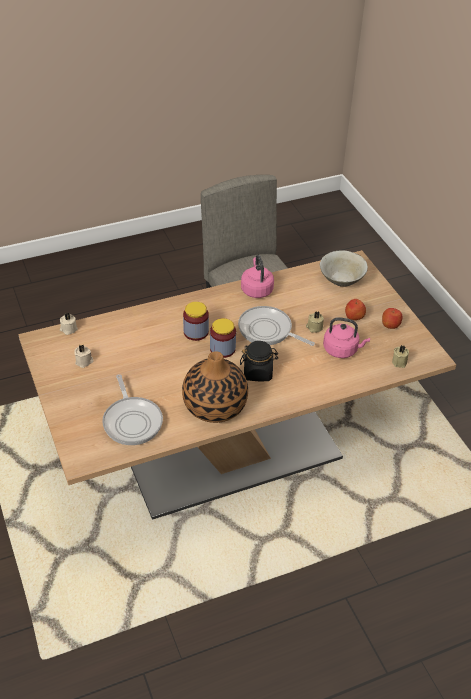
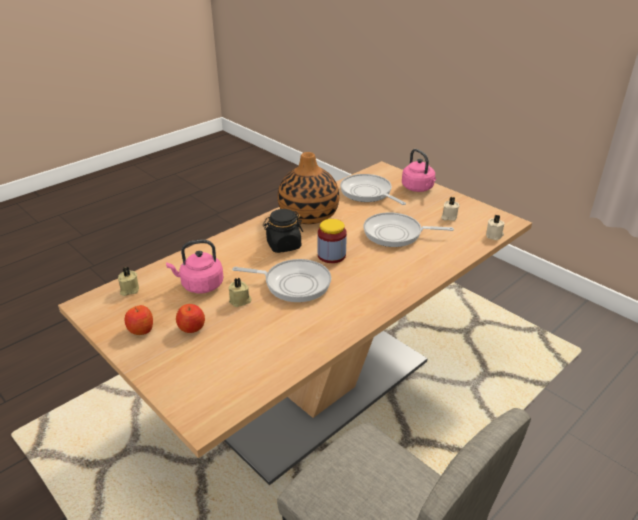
camera: 160 degrees right, 10 degrees down
(150, 356) = (396, 234): none -> frying pan
(196, 332) = (370, 263): jar -> none
(256, 289) = (335, 328): pink kettle -> pink kettle (418, 188)
(341, 280) = (221, 377): beige bowl -> none

